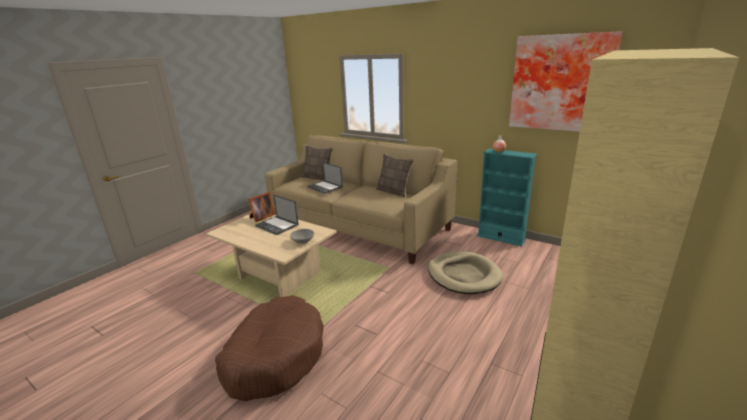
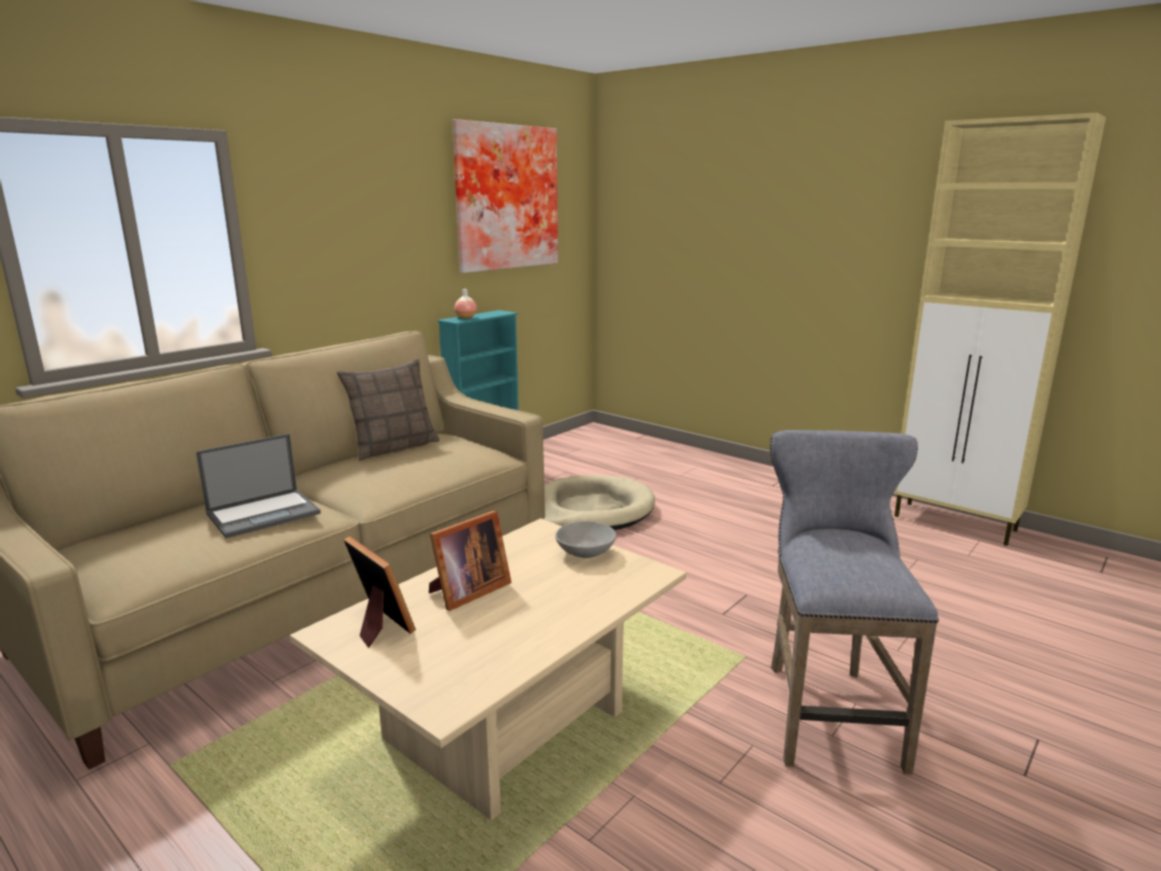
camera: 85 degrees left, 5 degrees down
(274, 356) = (827, 708): brown dog bed -> grey stool
(277, 225) = (467, 592): laptop -> picture frame
(318, 177) = (136, 528): pillow -> none

